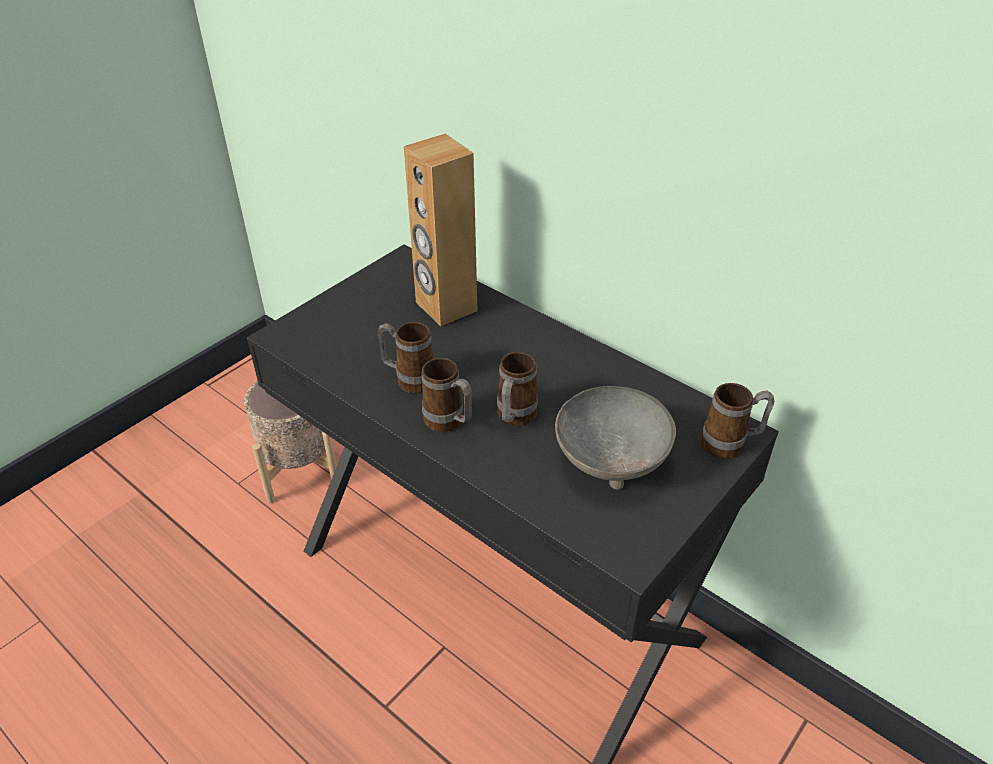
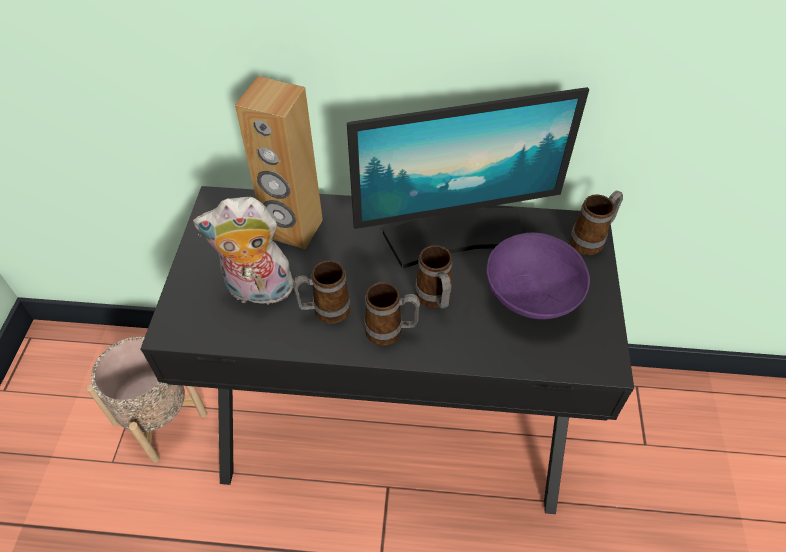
camera: 35 degrees left, 10 degrees up
(370, 339) = (257, 291): none -> plush toy
(589, 375) = (455, 234): none -> monitor
(610, 461) = (529, 297): grey bowl -> purple bowl

